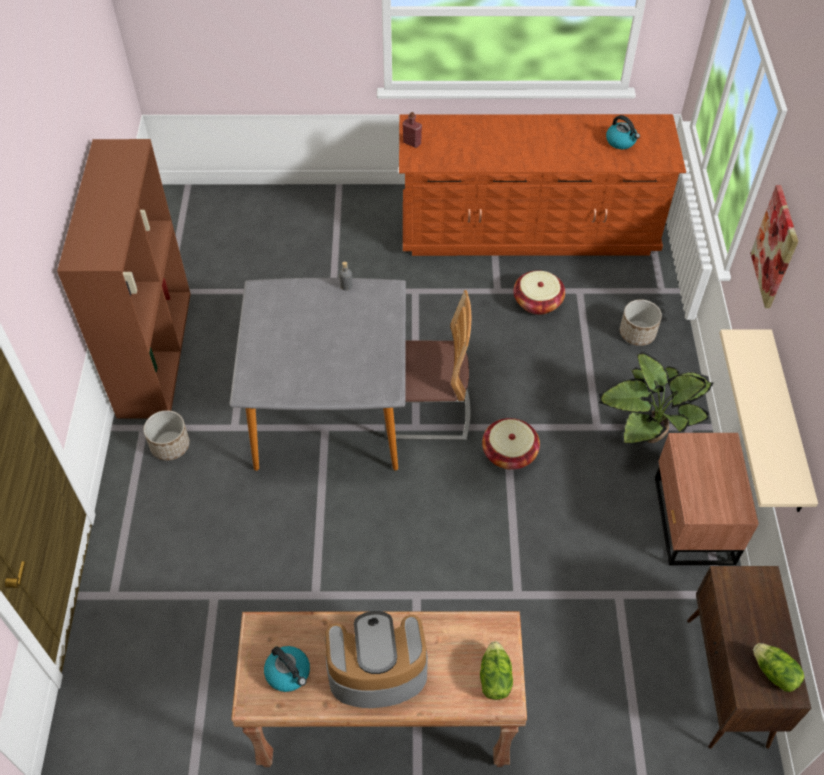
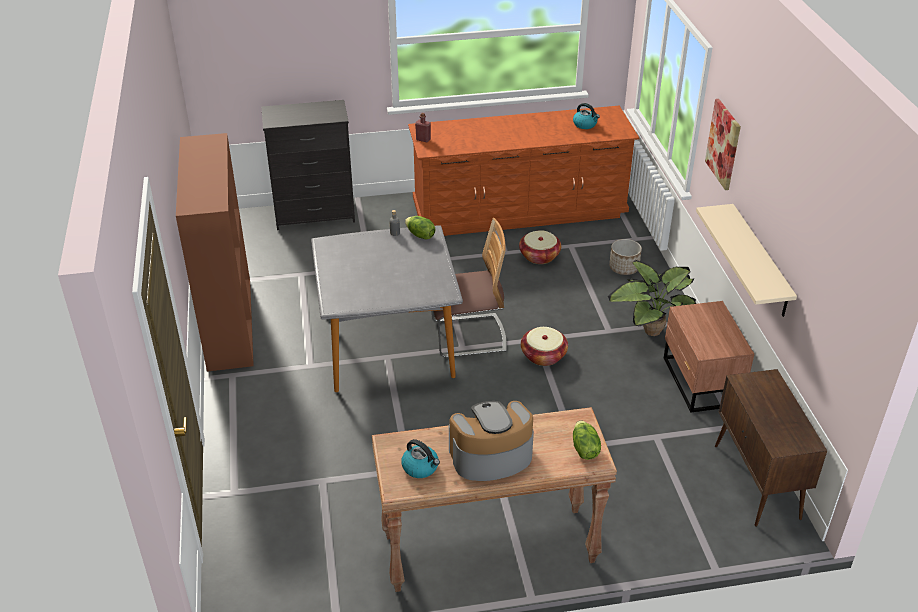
camera: 10 degrees left, 15 degrees down
(170, 445) = (258, 384): planter -> none
(285, 205) = (315, 215): none -> black dresser
(773, 673) = (793, 433): lettuce -> lettuce (420, 235)

